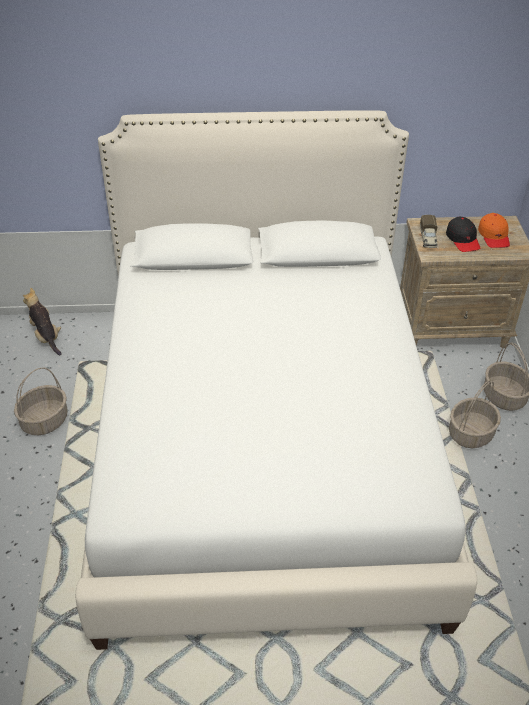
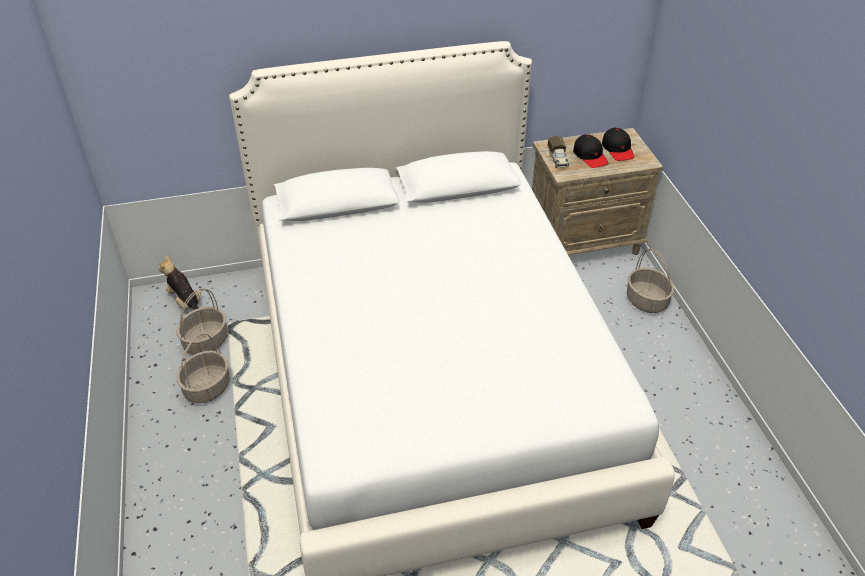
camera: 10 degrees left, 0 degrees up
(470, 433) = (624, 339): basket -> basket (206, 341)
(494, 236) = (618, 149): orange cap -> black cap

